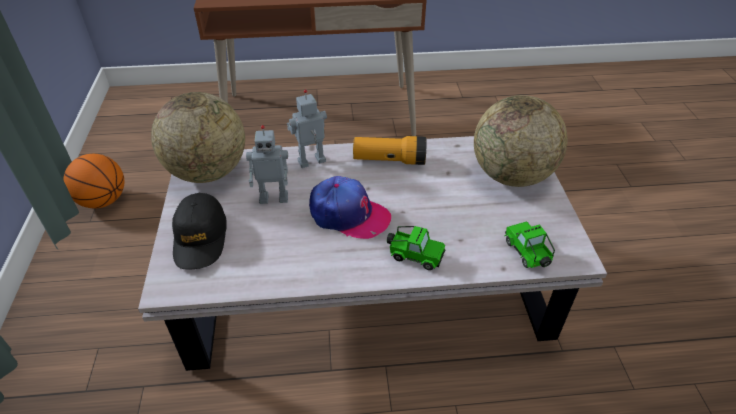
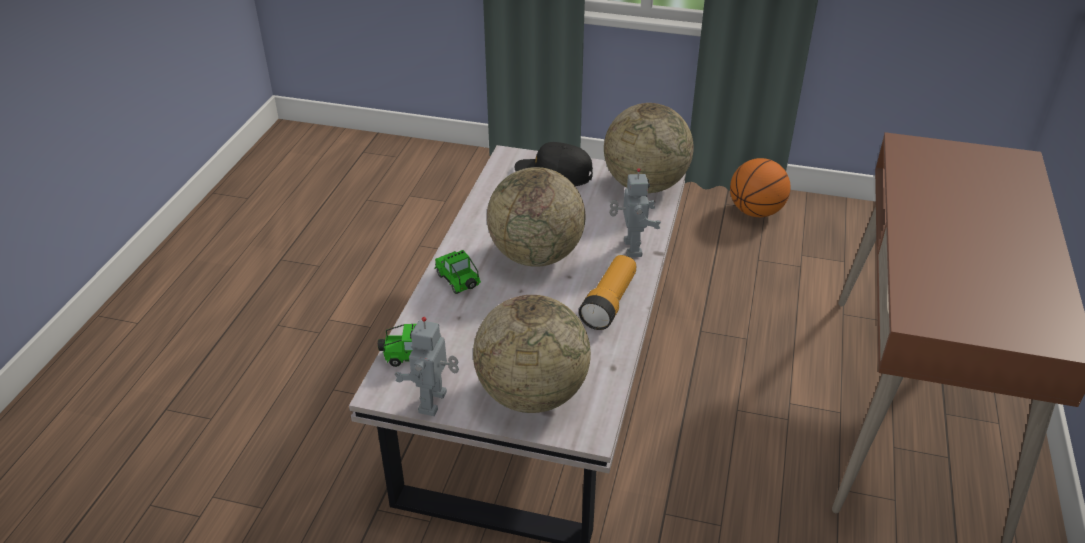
camera: 110 degrees right, 5 degrees down
(274, 197) = (586, 217): toy robot -> toy robot (434, 403)
(348, 215) = (536, 255): cap -> globe
(414, 256) = (459, 282): toy car -> toy car turned 105 degrees clockwise

